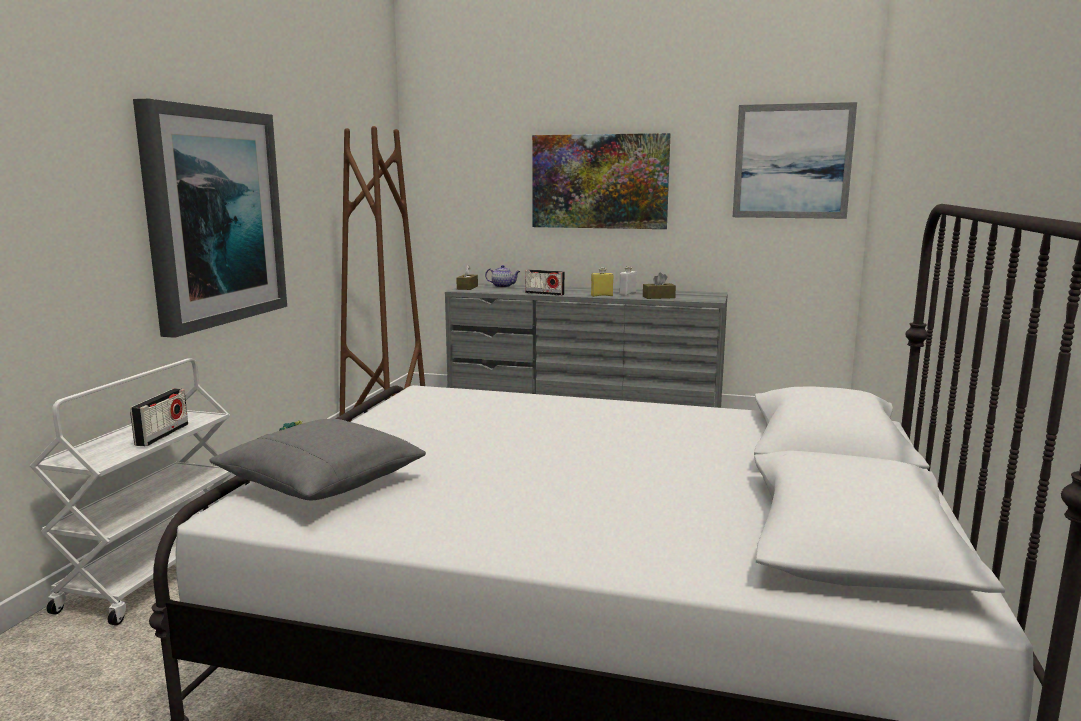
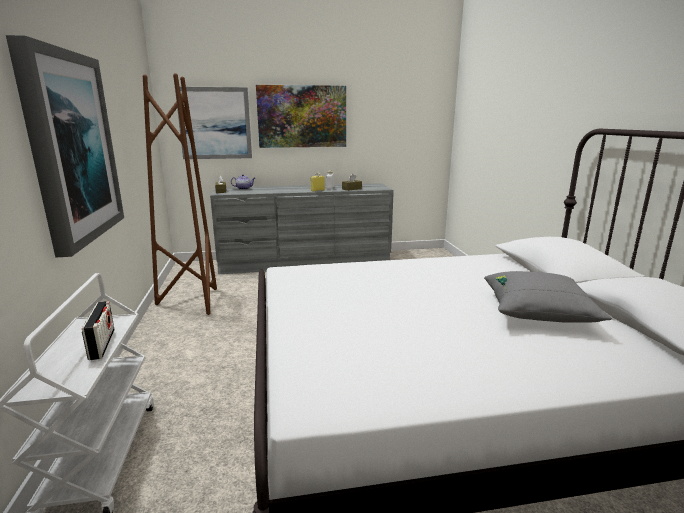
camera: 25 degrees left, 5 degrees up
(322, 485) = (336, 364): grey pillow -> grey pillow (537, 313)
(544, 293) = (280, 191): radio -> none
(792, 161) = (415, 104): picture -> picture (215, 123)

